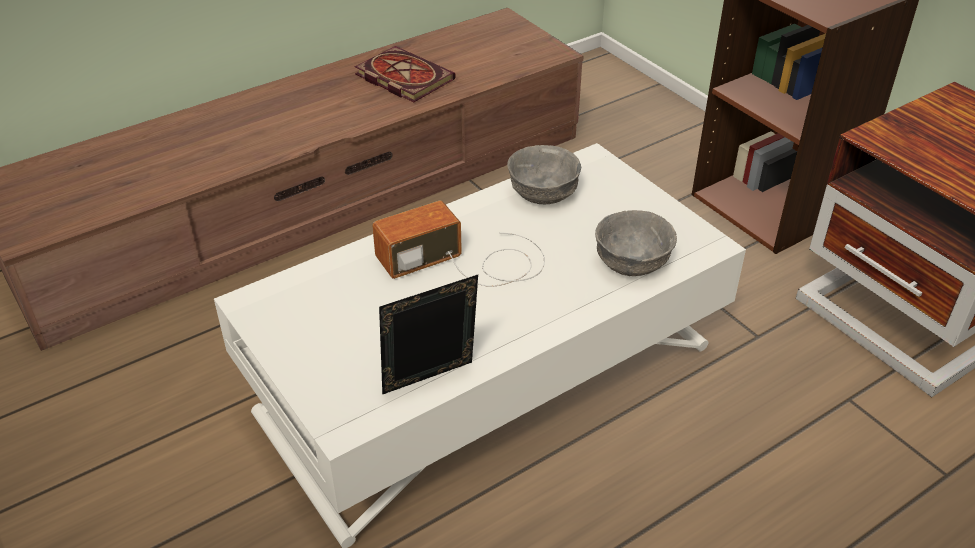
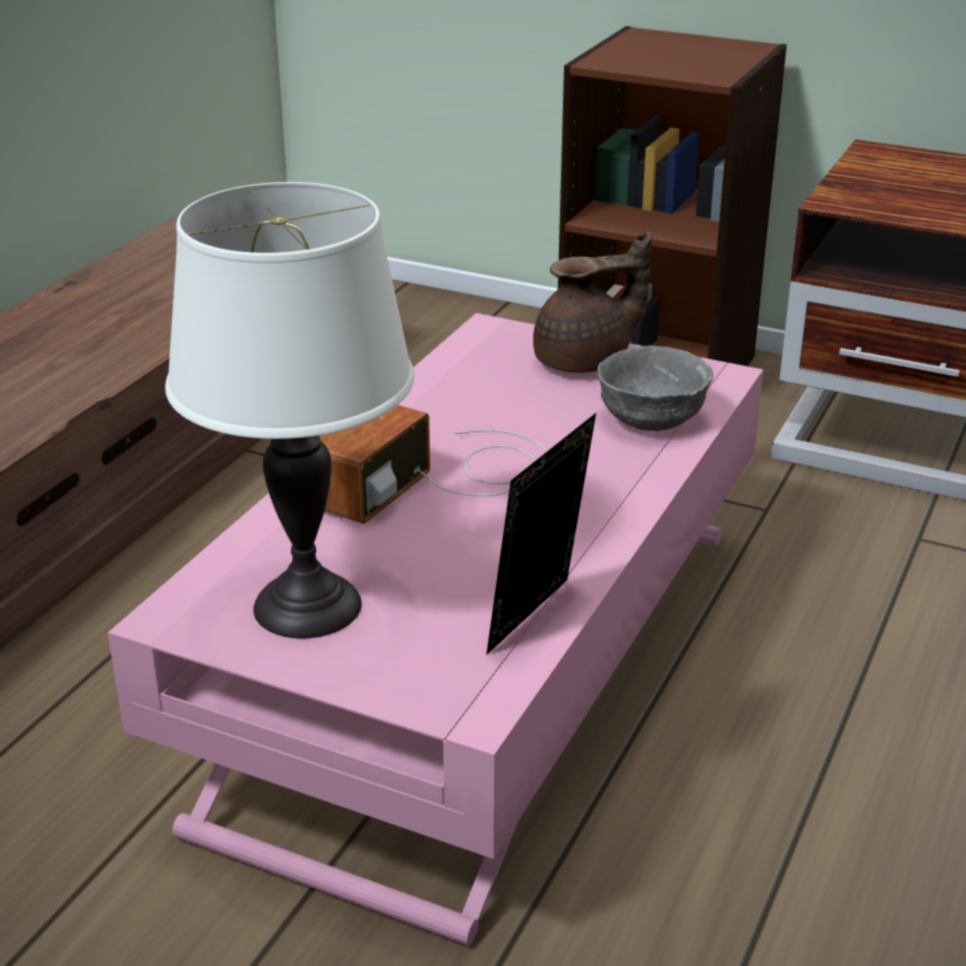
camera: 30 degrees left, 10 degrees down
(319, 323) = (308, 607): none -> white table lamp
(401, 77) = (115, 314): book -> none
(485, 381) = (481, 671): white coffee table -> pink coffee table
(544, 193) = (466, 380): grey bowl -> none
(631, 204) = (586, 362): none -> brown teapot

